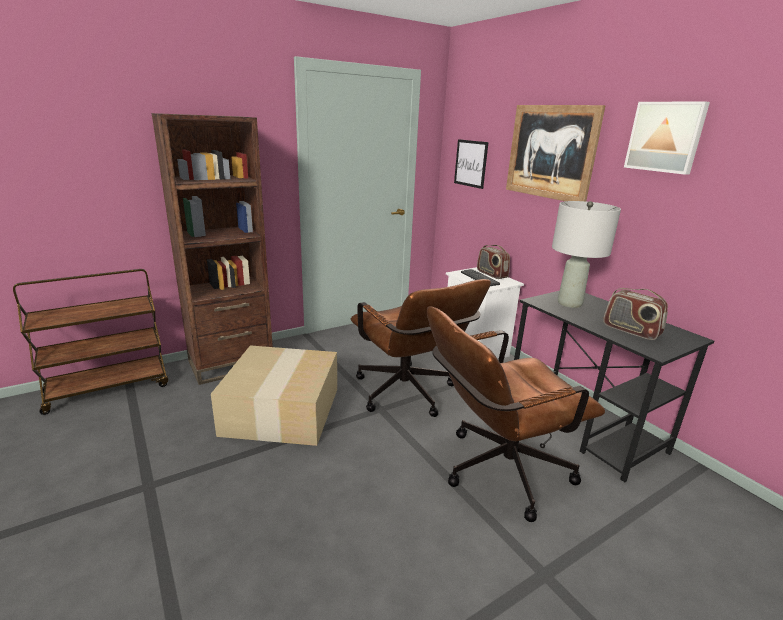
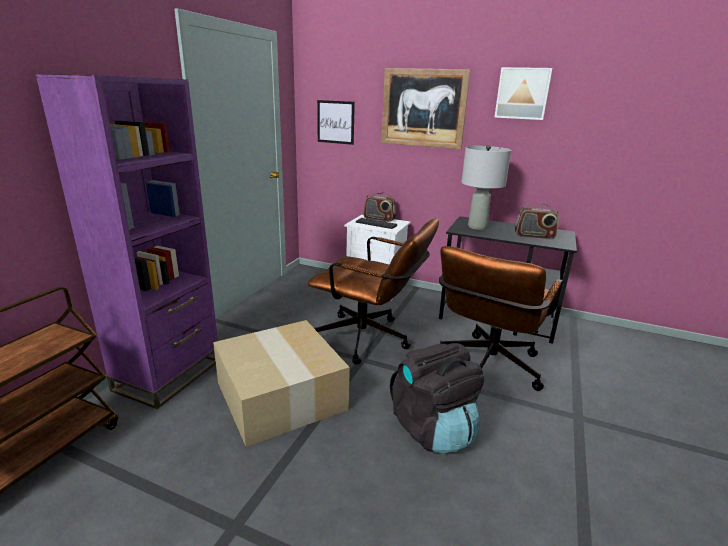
camera: 35 degrees left, 0 degrees up
(231, 364) = (169, 375): brown bookcase -> purple bookcase
(367, 497) = (433, 428): none -> black backpack

